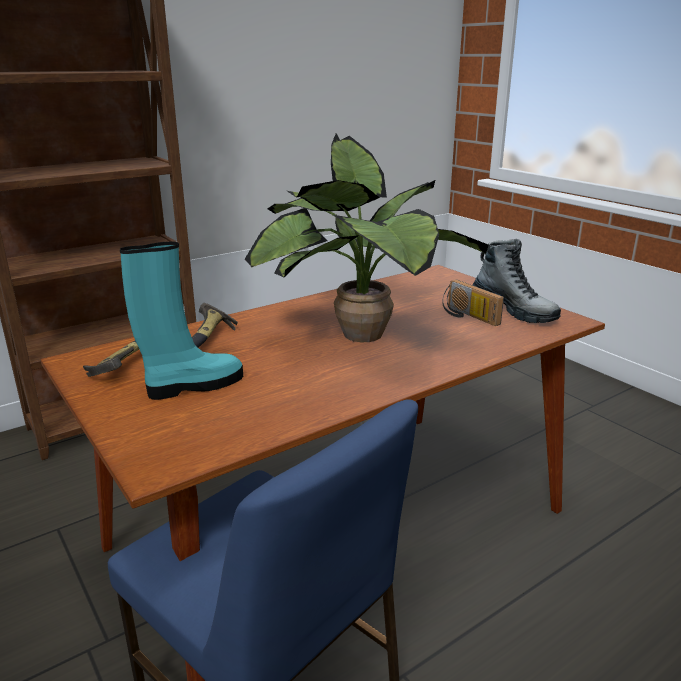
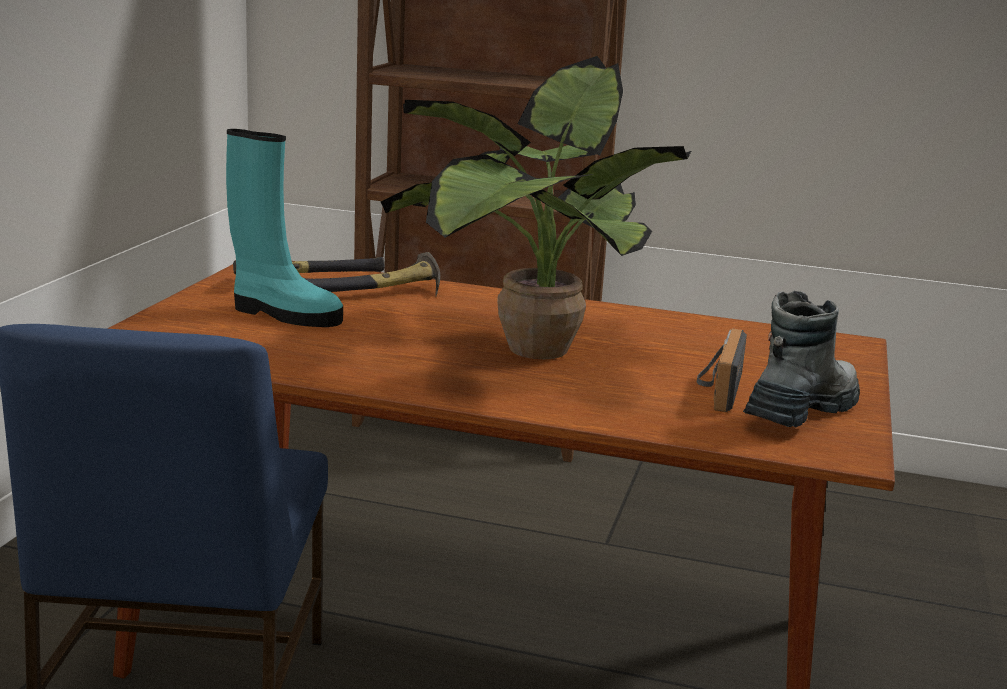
camera: 50 degrees right, 5 degrees down
(513, 310) = (801, 412): boot -> boot turned 150 degrees counterclockwise

